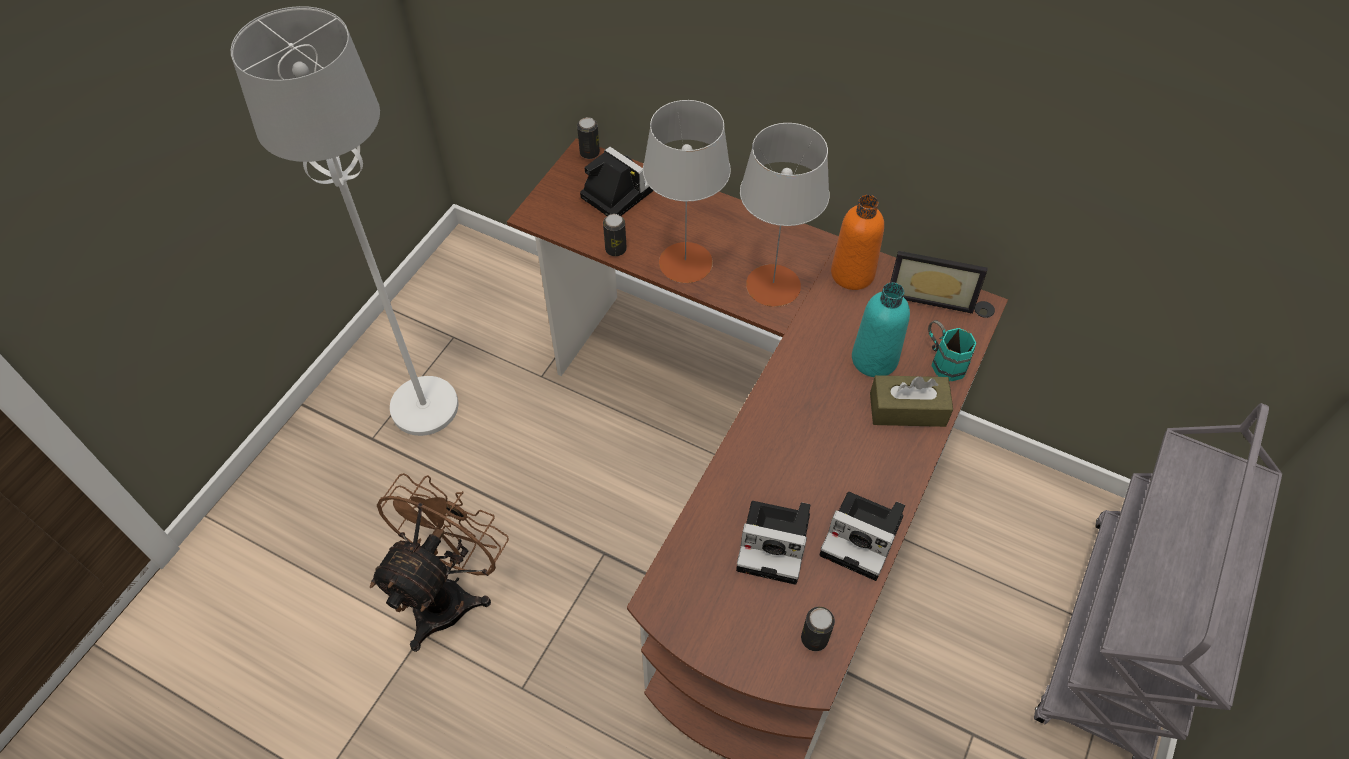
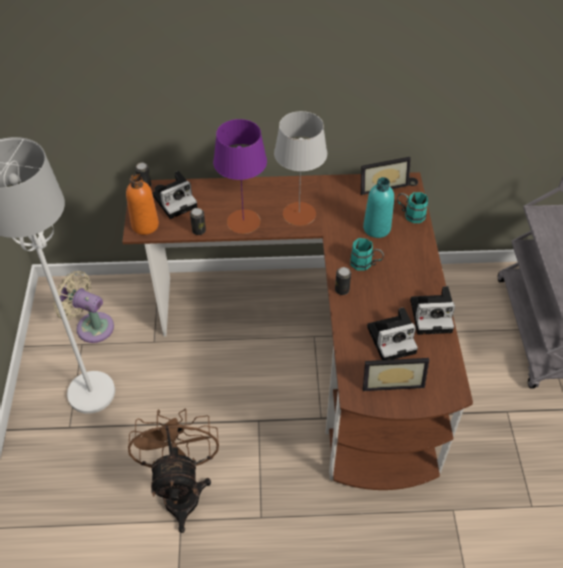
camera: 30 degrees left, 5 degrees down
(480, 318) = (91, 326): none -> beige fan
(615, 192) = (176, 200): camera -> camera turned 135 degrees clockwise
(685, 263) = (243, 222): grey table lamp -> purple table lamp
(730, 606) = (392, 380): none -> picture frame
(814, 638) = (443, 374): can -> can (342, 290)
(818, 407) = (365, 264): none -> turquoise mug
(852, 274) = (336, 191): orange bottle -> orange bottle (145, 225)
(907, 409) = (410, 245): brown tissue box -> none

